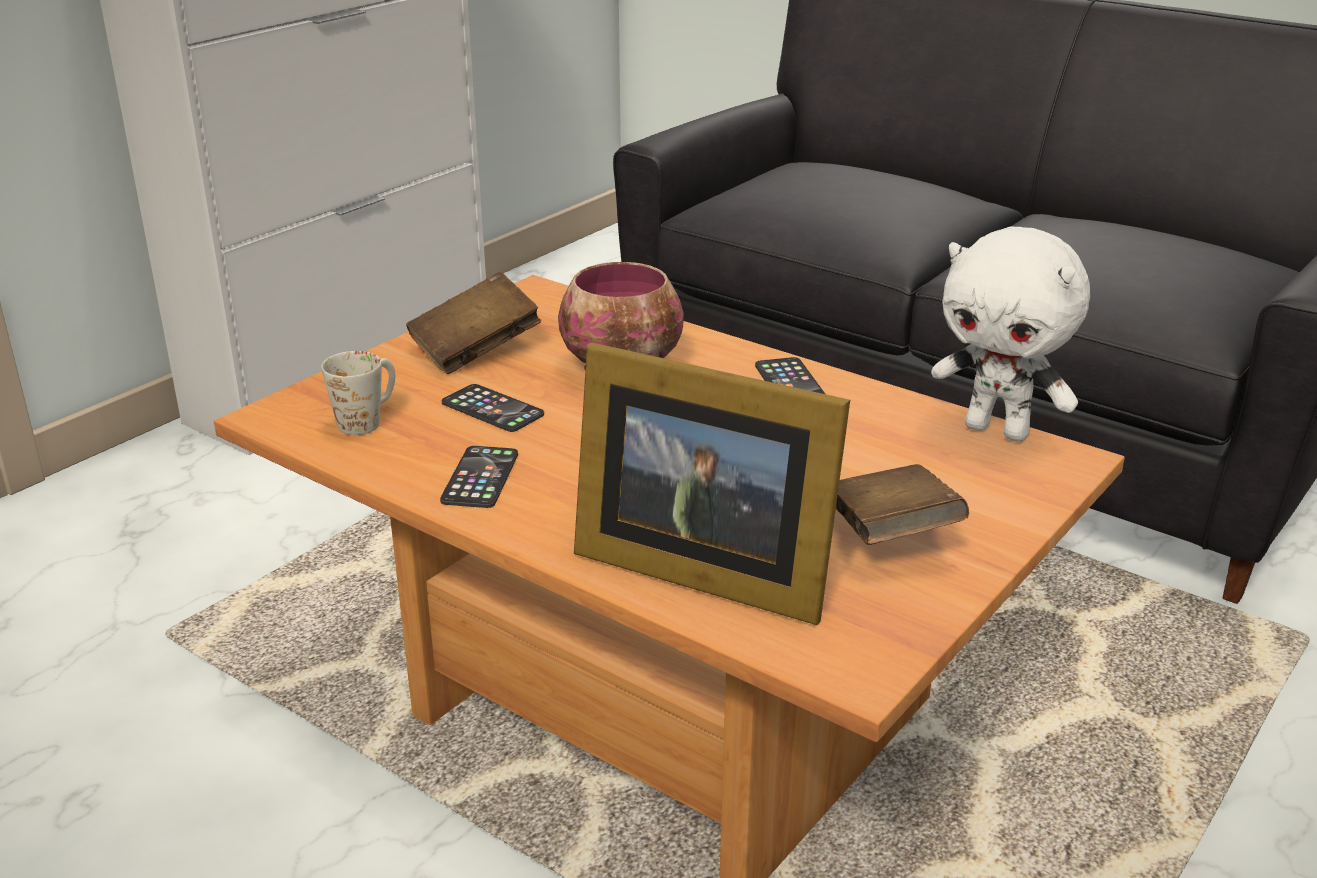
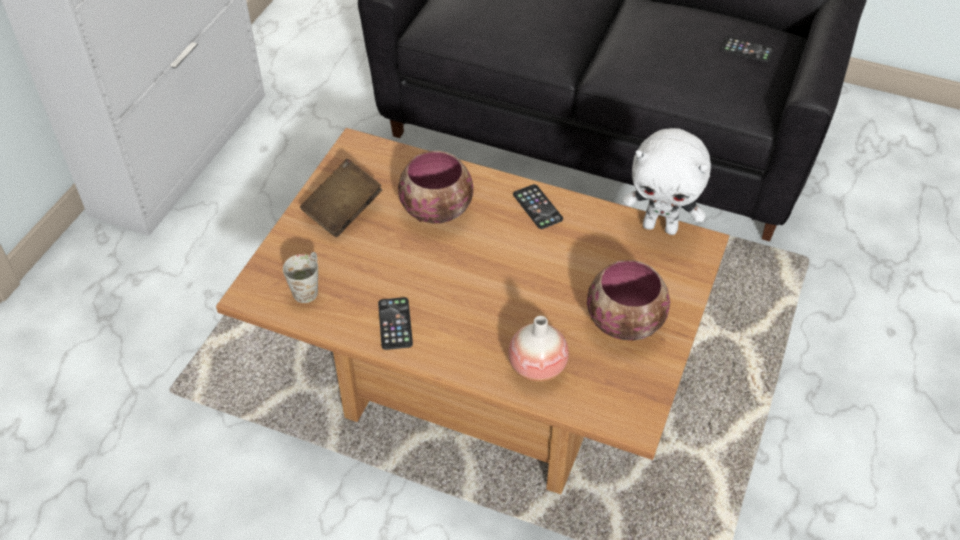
camera: 15 degrees left, 20 degrees up
(492, 409) = (377, 264): phone -> phone (746, 50)
(699, 566) = (537, 367): picture frame -> vase
(891, 536) = (626, 323): brown book -> bowl

